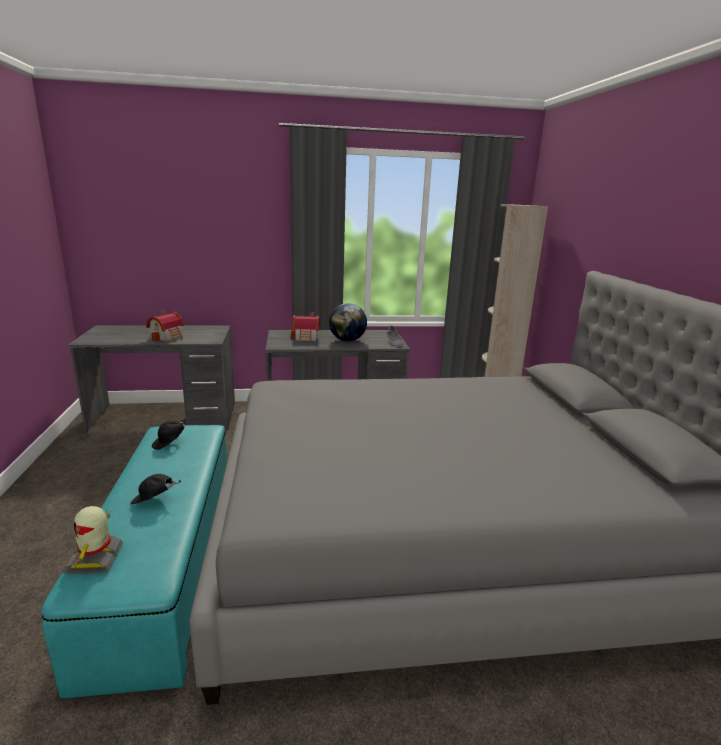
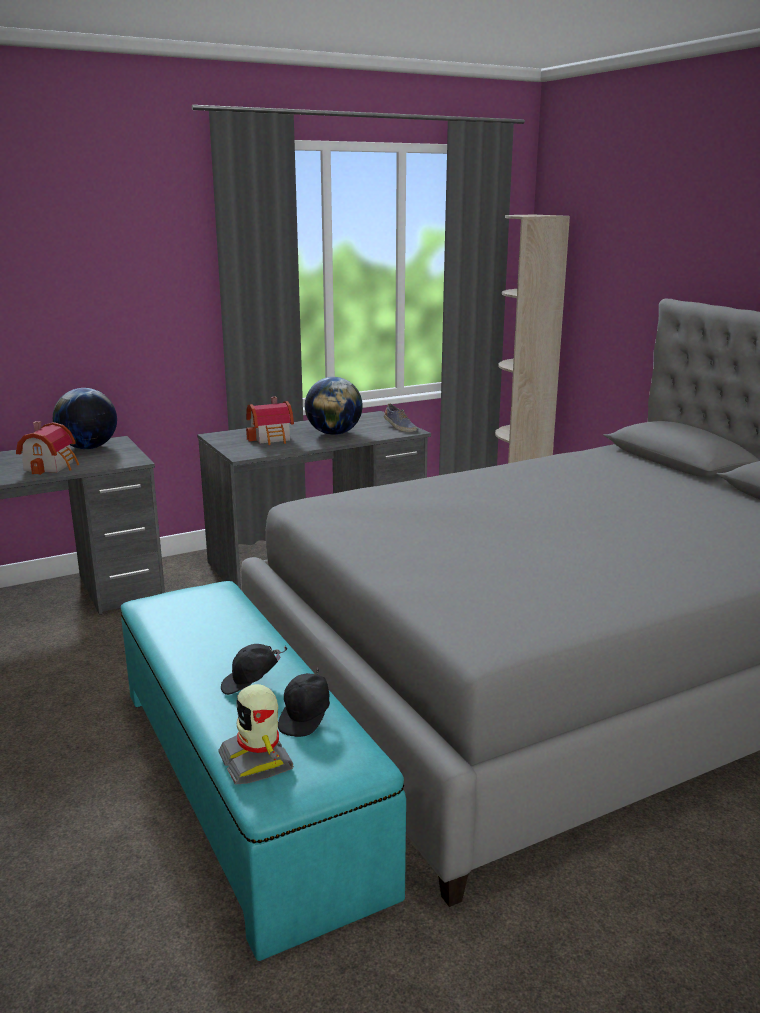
camera: 20 degrees left, 0 degrees up
(170, 443) = (184, 615): black cap -> black cap (306, 718)
(201, 329) = (89, 448): none -> globe

